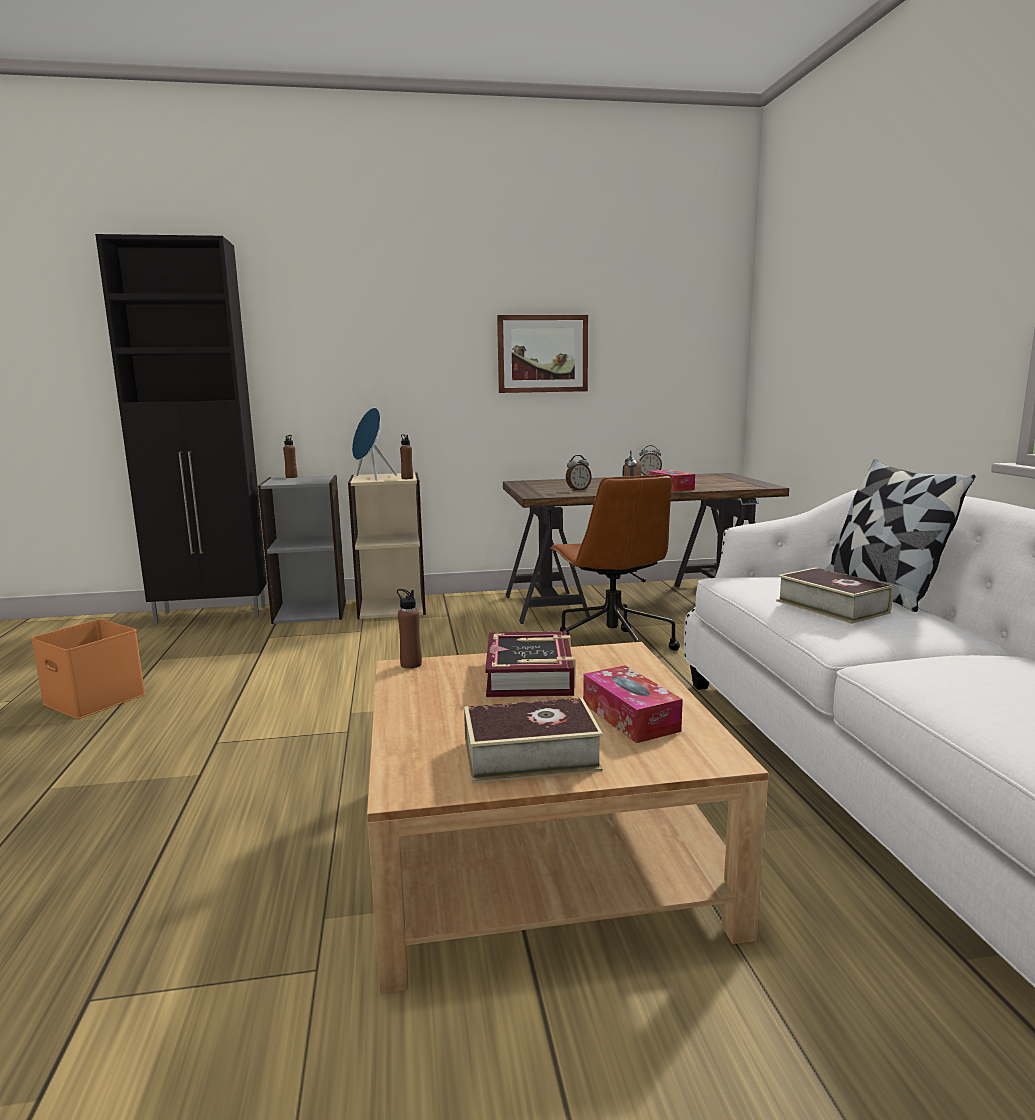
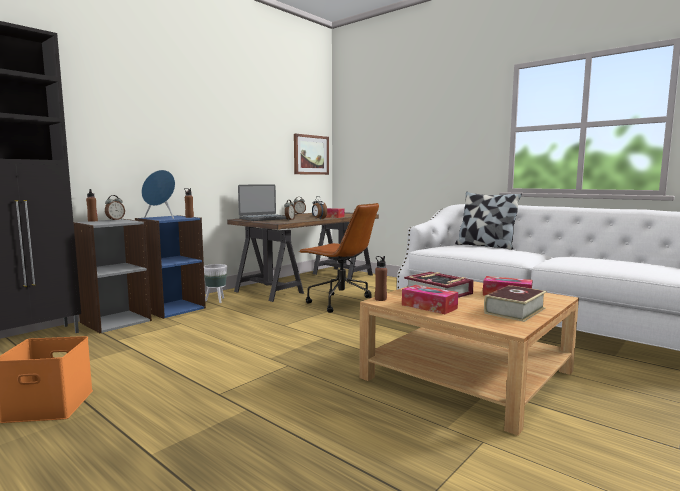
camera: 40 degrees left, 5 degrees down
(318, 477) = (115, 220): none -> alarm clock
(392, 607) = (173, 308): beige bookcase -> blue bookcase
(429, 699) = (429, 306): none -> tissue box
(457, 606) = (216, 301): none -> white planter
(542, 354) = (244, 142): picture -> picture (311, 155)
(553, 484) = (264, 218): none -> laptop
(831, 607) = (490, 250): book -> none

